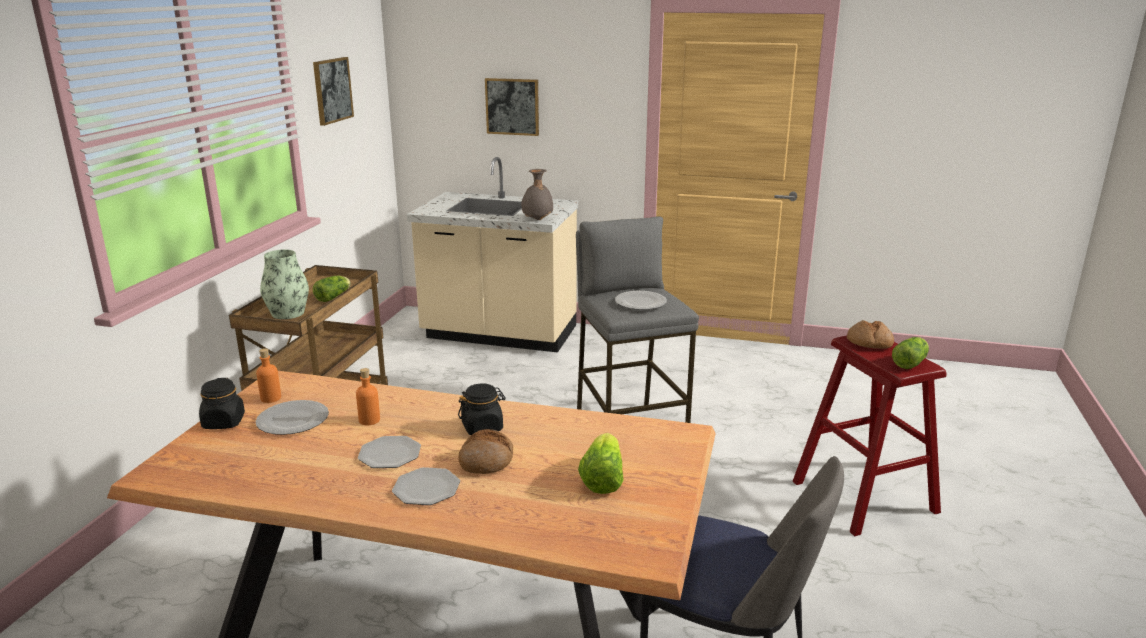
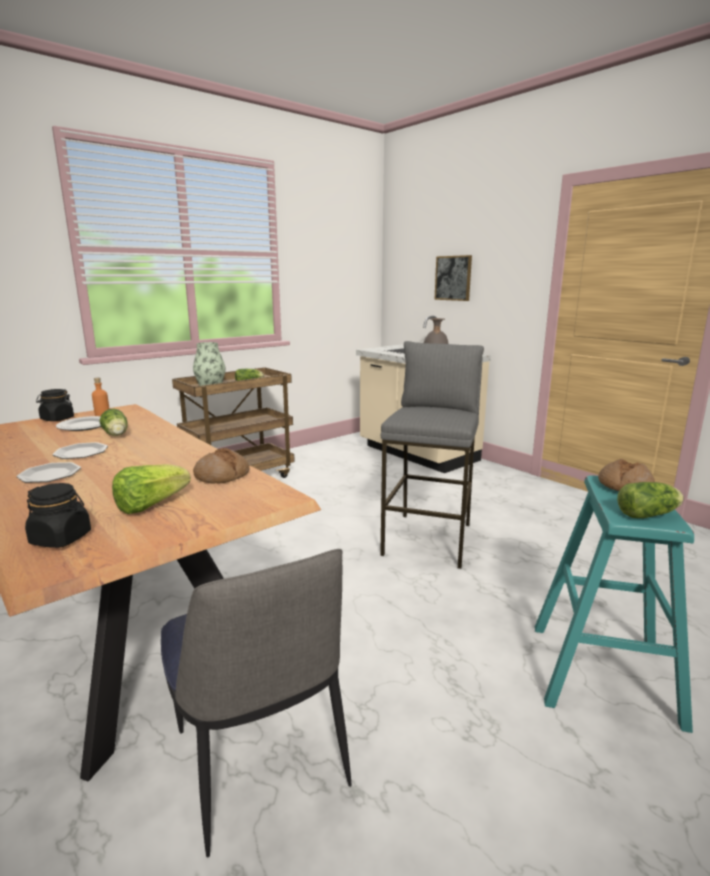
camera: 35 degrees right, 5 degrees down
(332, 90) = (320, 258): picture -> none
(369, 420) = (116, 435): orange bottle -> lettuce
(482, 427) = (160, 454): black jar -> black jar (61, 538)
(486, 460) = (116, 471): bread -> bread (222, 476)
(640, 302) = (430, 414): plate -> none
(864, 497) = (603, 673): red stool -> turquoise stool

